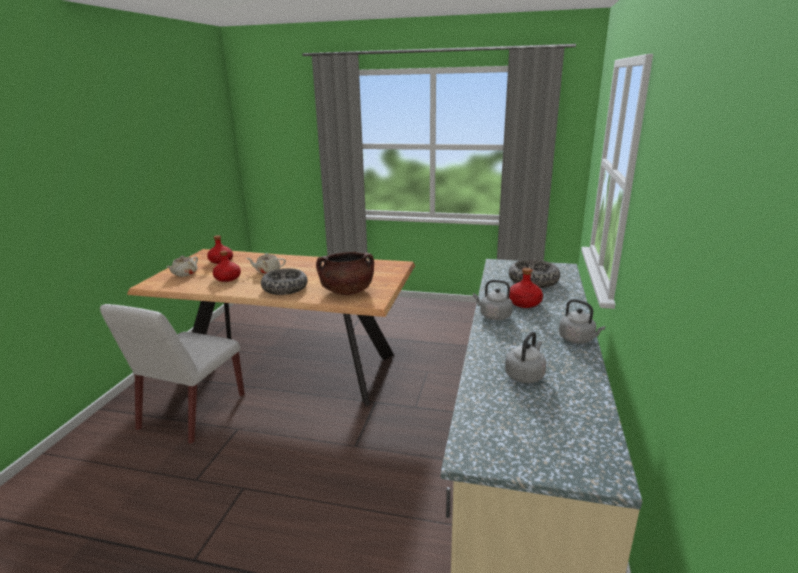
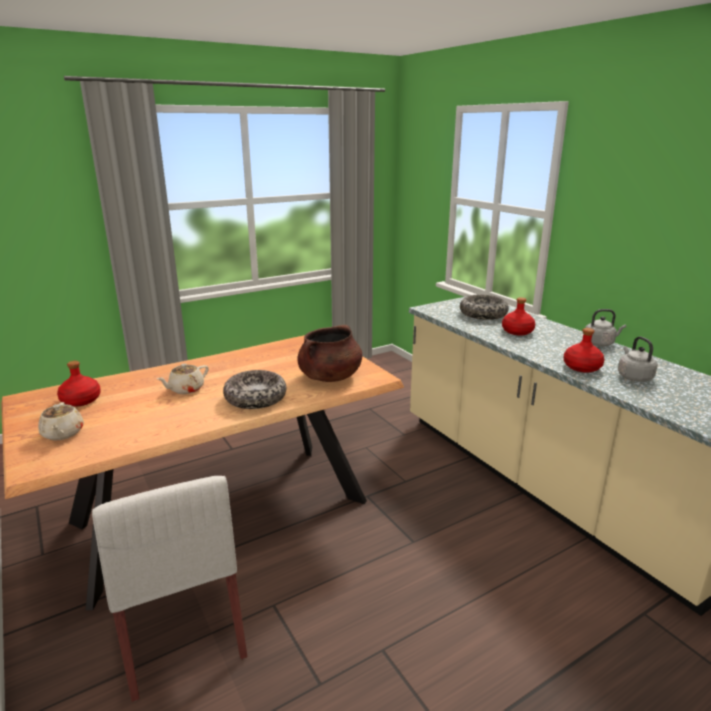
camera: 45 degrees left, 0 degrees up
(227, 278) = (150, 415): red bottle -> red bottle (582, 367)
(493, 316) = (523, 347): grey kettle -> none

